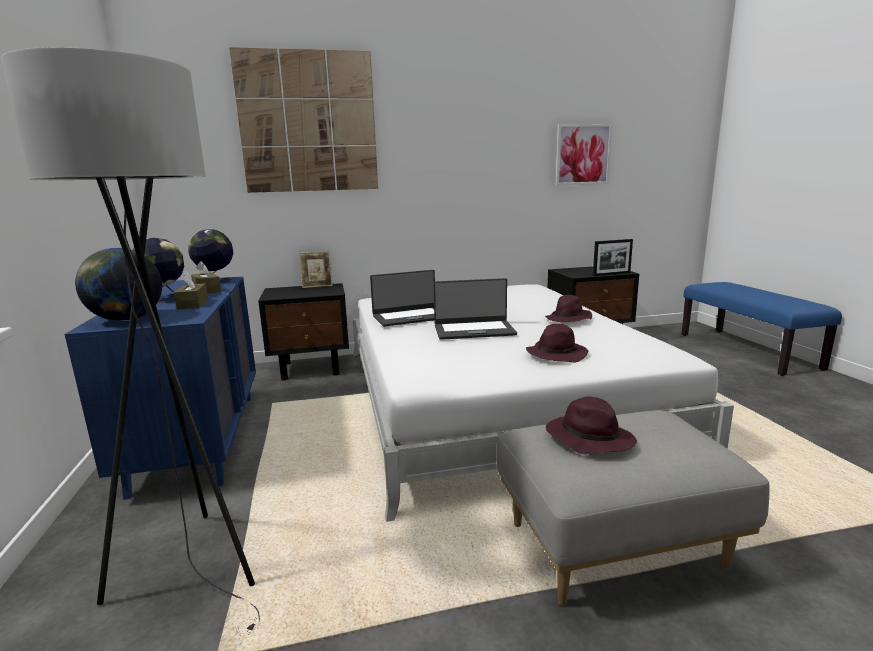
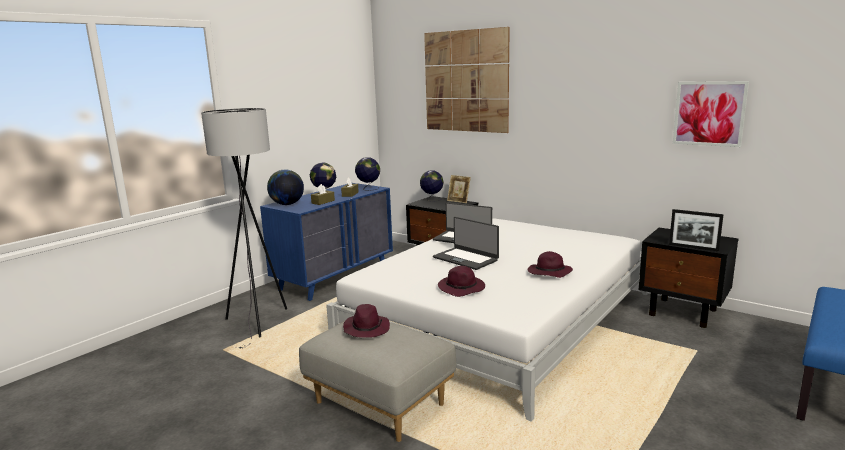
camera: 50 degrees right, 0 degrees up
(280, 291) = (432, 200): none -> globe

